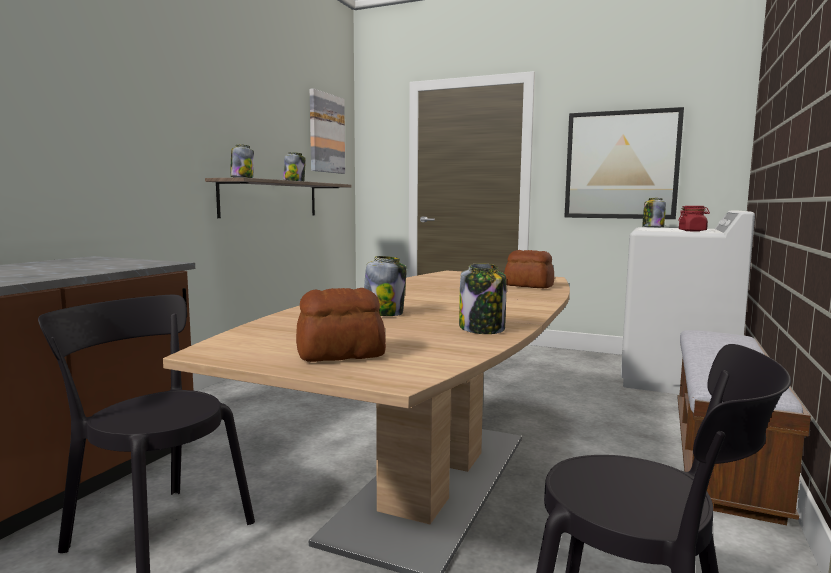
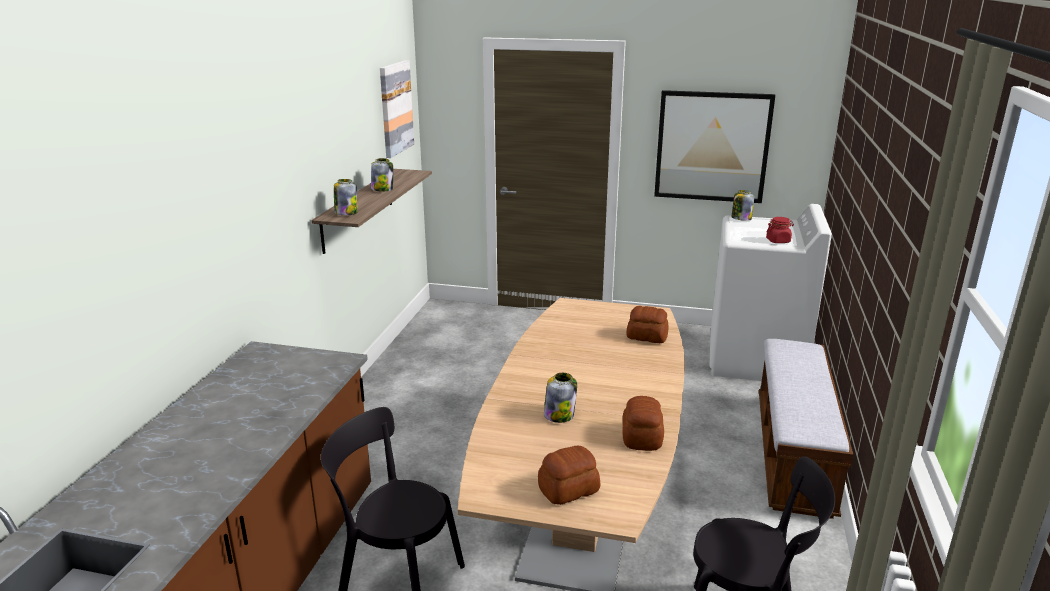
camera: 10 degrees left, 15 degrees up
(482, 329) = (642, 437): jar -> bread

